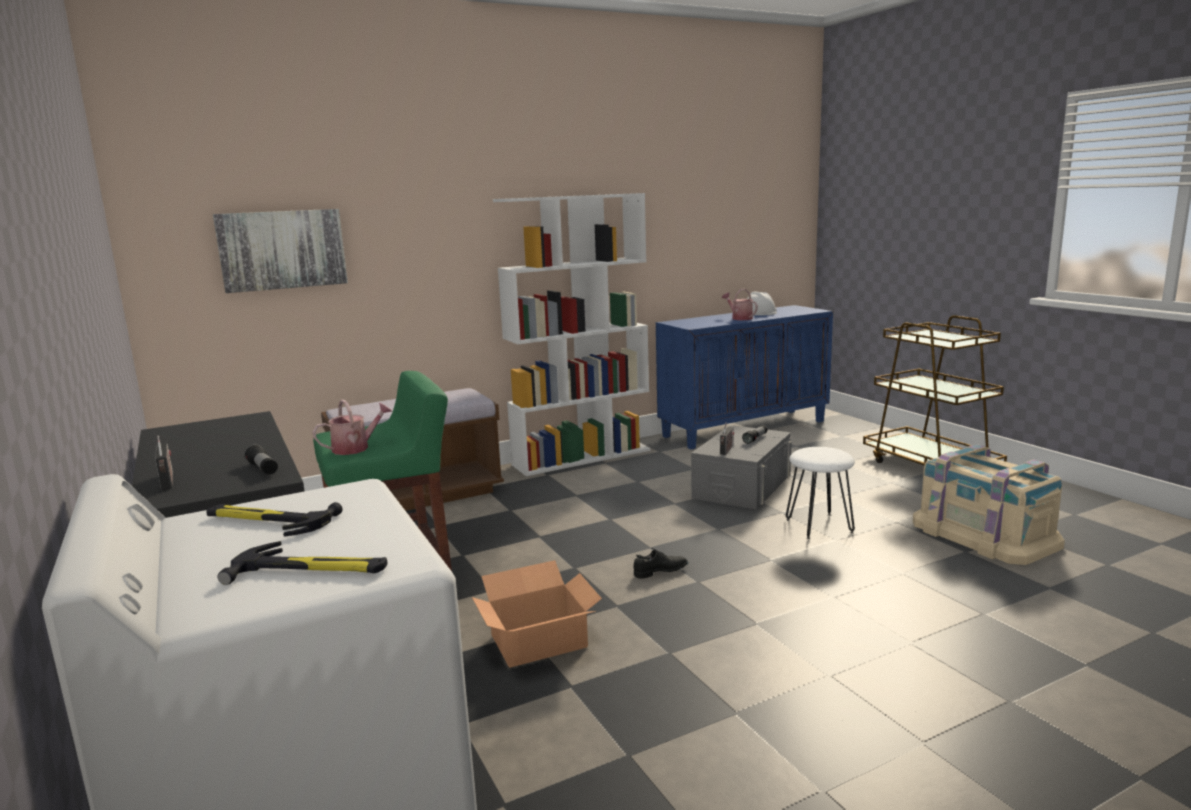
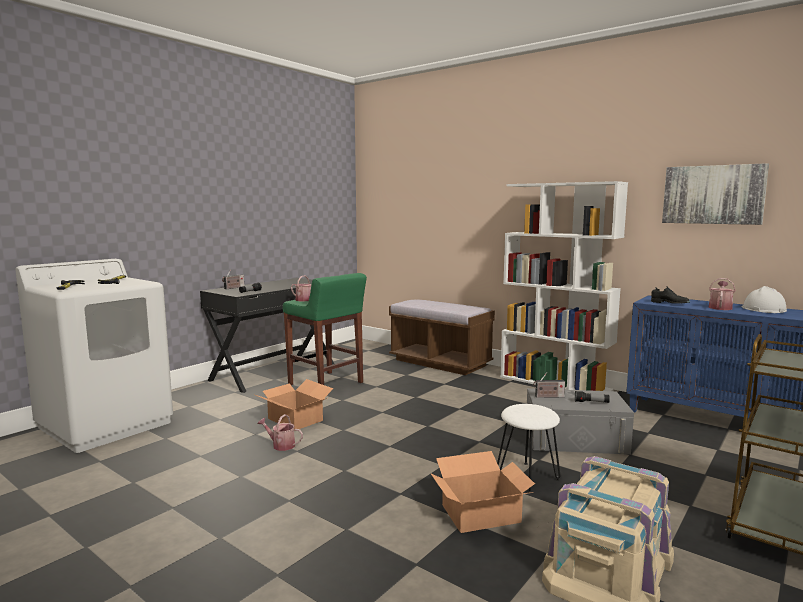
camera: 65 degrees right, 5 degrees down
(282, 249) = (412, 209): picture -> picture (713, 194)
(638, 665) = (281, 445): none -> watering can
(660, 571) = (395, 434): black shoe -> black shoe (669, 303)
(890, 563) = (482, 514): none -> cardboard box

